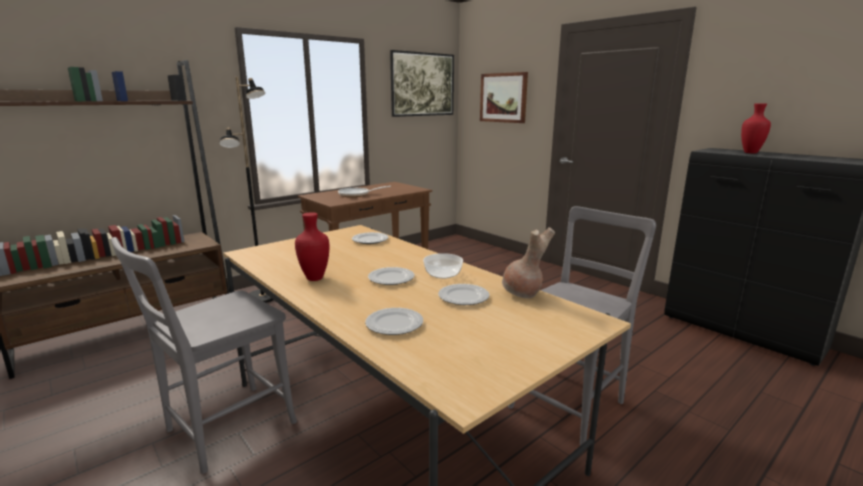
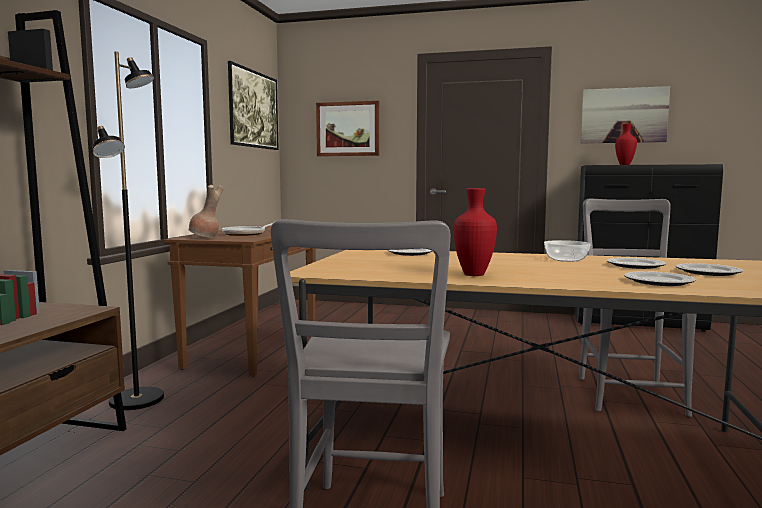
camera: 35 degrees left, 10 degrees down
(391, 278) = (539, 266): plate -> plate (708, 272)
(522, 294) = (662, 260): brown vase -> brown vase (205, 238)
(773, 89) = (624, 115): none -> picture

